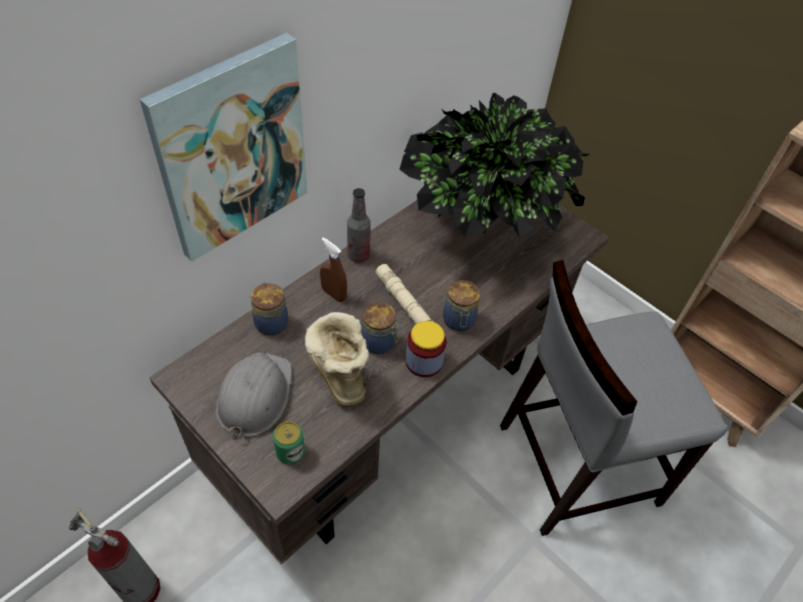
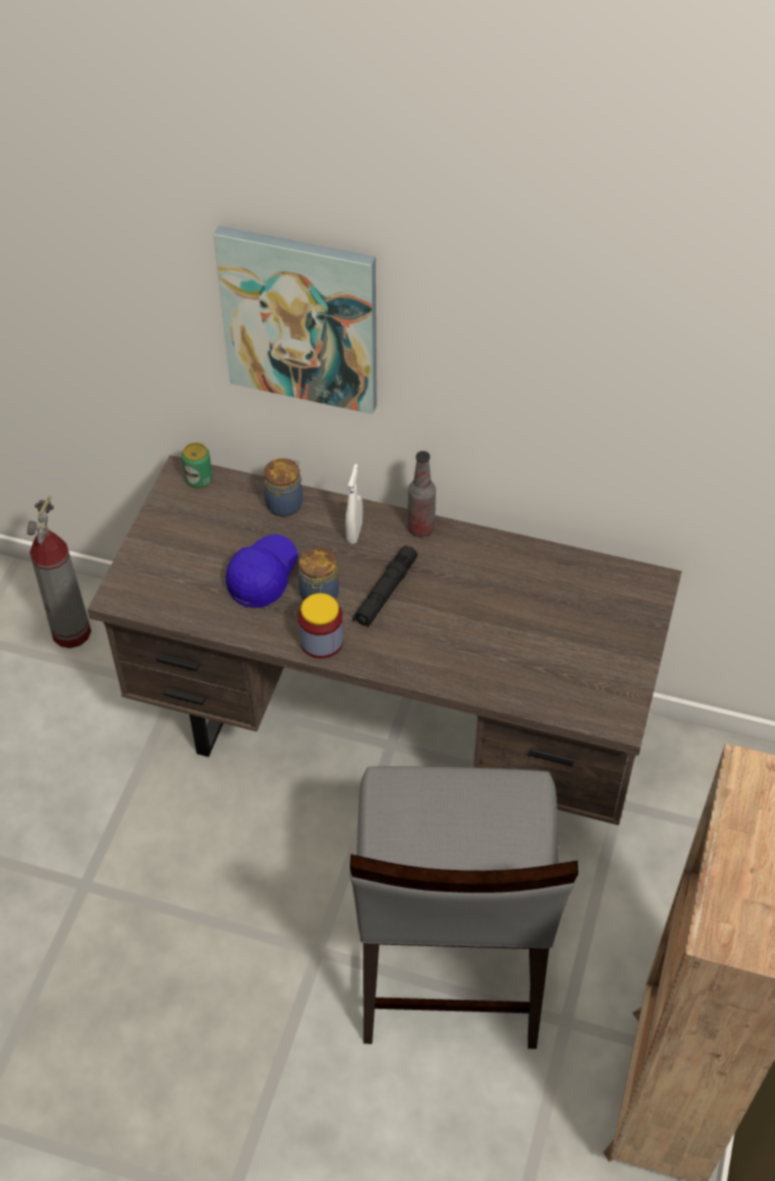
camera: 65 degrees right, 0 degrees up
(254, 396) = (196, 534): grey hard hat -> none
(290, 452) = (155, 587): can -> can (199, 479)
(334, 294) = (354, 532): brown spray bottle -> white spray bottle
(335, 370) = (263, 577): boot -> blue cap
(403, 302) = (385, 592): beige flashlight -> black flashlight
(458, 321) = (394, 649): jar -> none
(479, 231) = (543, 616): potted plant -> none
(576, 463) = (448, 962): grey chair -> grey chair turned 135 degrees counterclockwise

